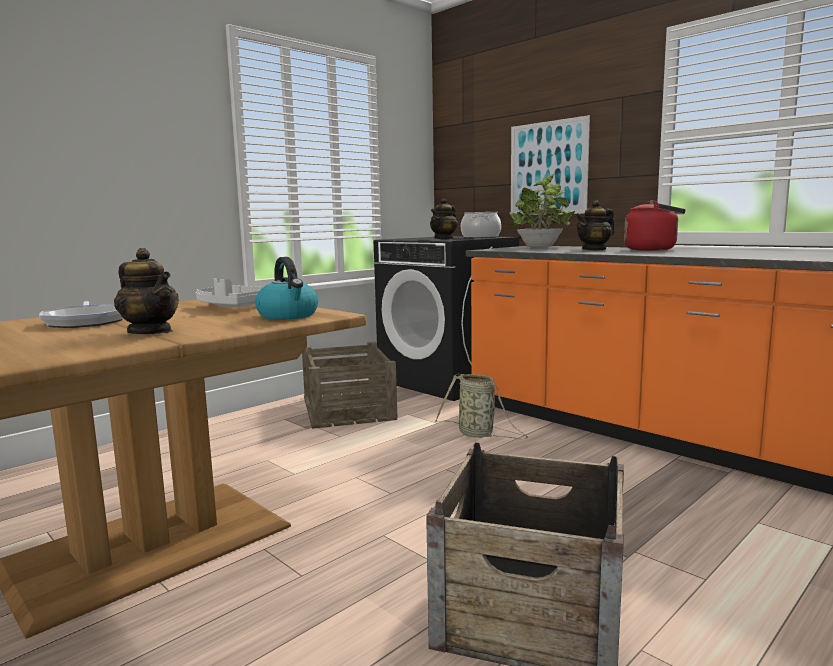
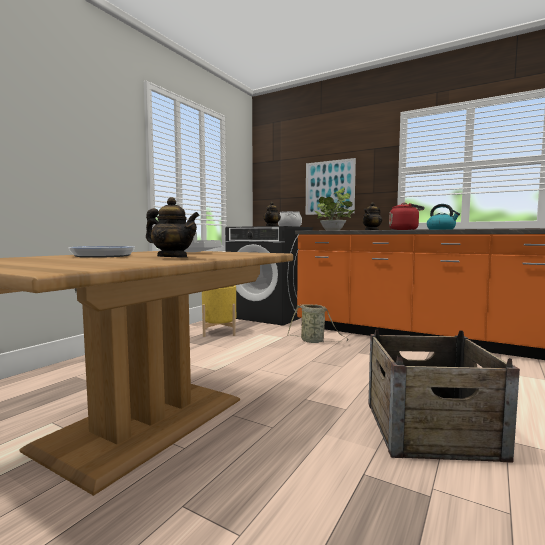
camera: 15 degrees left, 5 degrees down
(288, 316) = (245, 253): kettle -> kettle (441, 229)
(348, 407) = (219, 332): crate -> yellow planter

